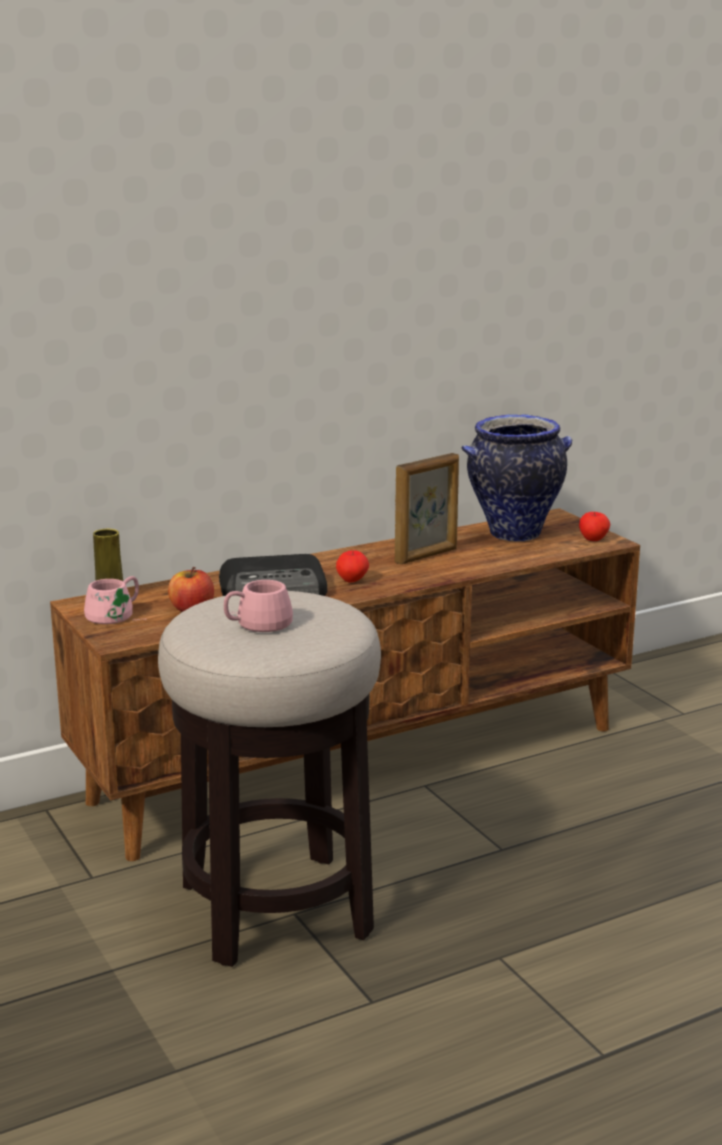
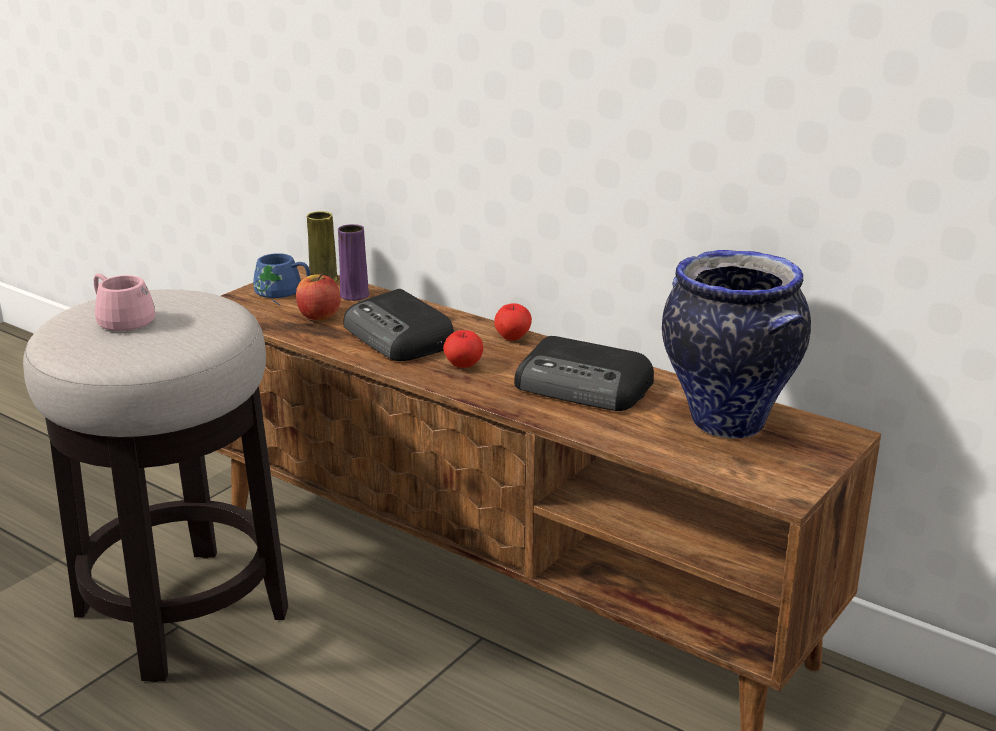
camera: 65 degrees right, 5 degrees up
(117, 615) = (281, 293): pink mug -> blue mug
(162, 592) = (354, 295): none -> purple vase
(427, 556) = (584, 387): picture frame -> radio
(593, 539) = (777, 478): apple -> apple (513, 338)

